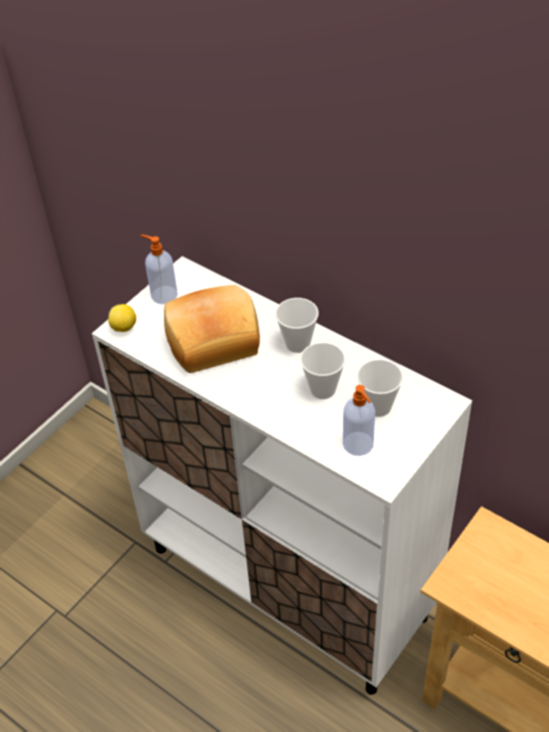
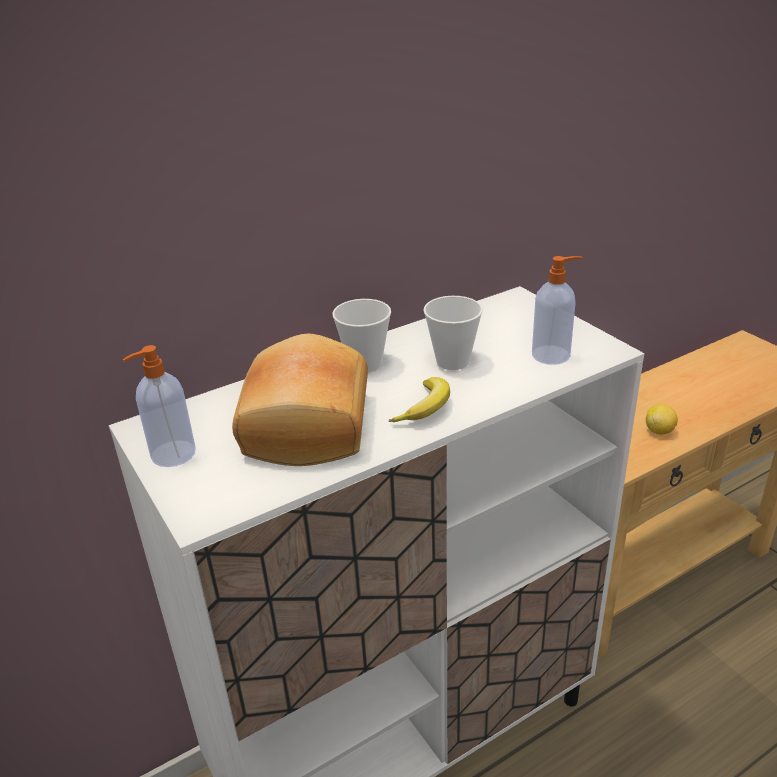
camera: 70 degrees left, 15 degrees down
(124, 328) = (204, 506): lemon -> lemon (659, 431)
(256, 391) = (426, 408): none -> banana
(378, 406) = (500, 333): cup -> none

